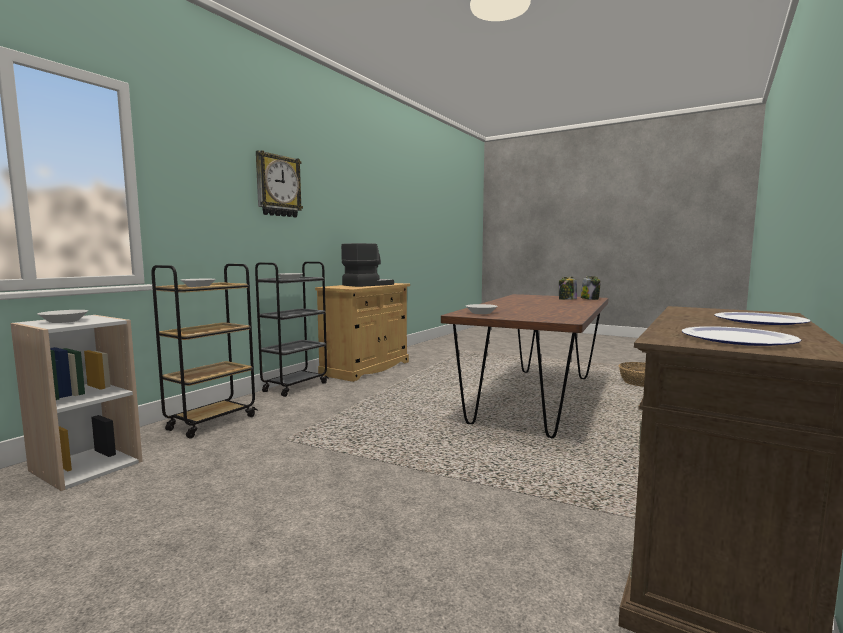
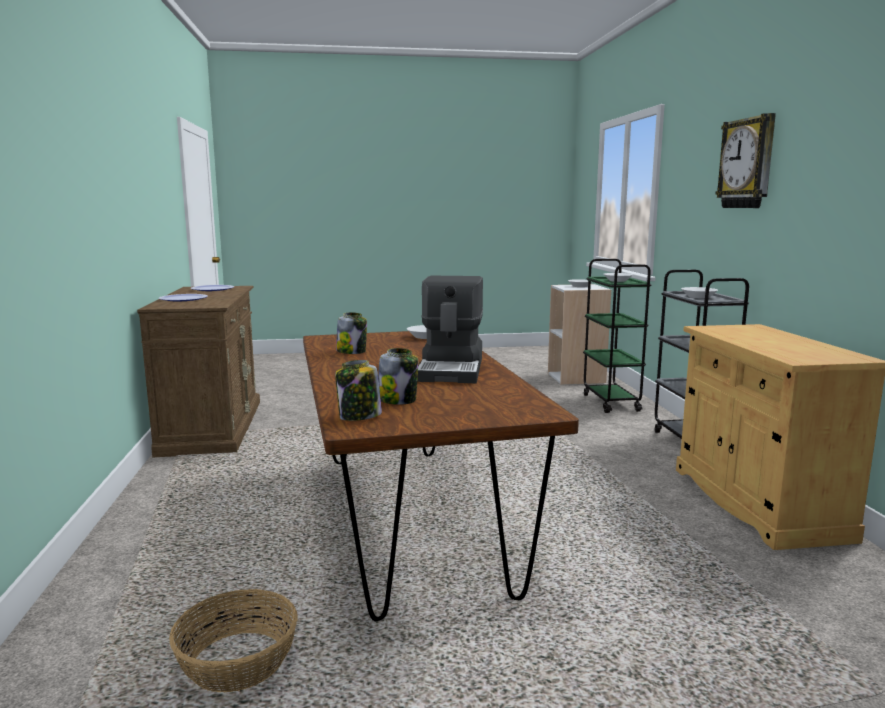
camera: 140 degrees right, 5 degrees up
(212, 422) = (612, 403): brown cart -> green cart
(367, 285) = (773, 342): coffee machine -> coffee machine (452, 369)
(557, 312) = (352, 351): none -> jar

